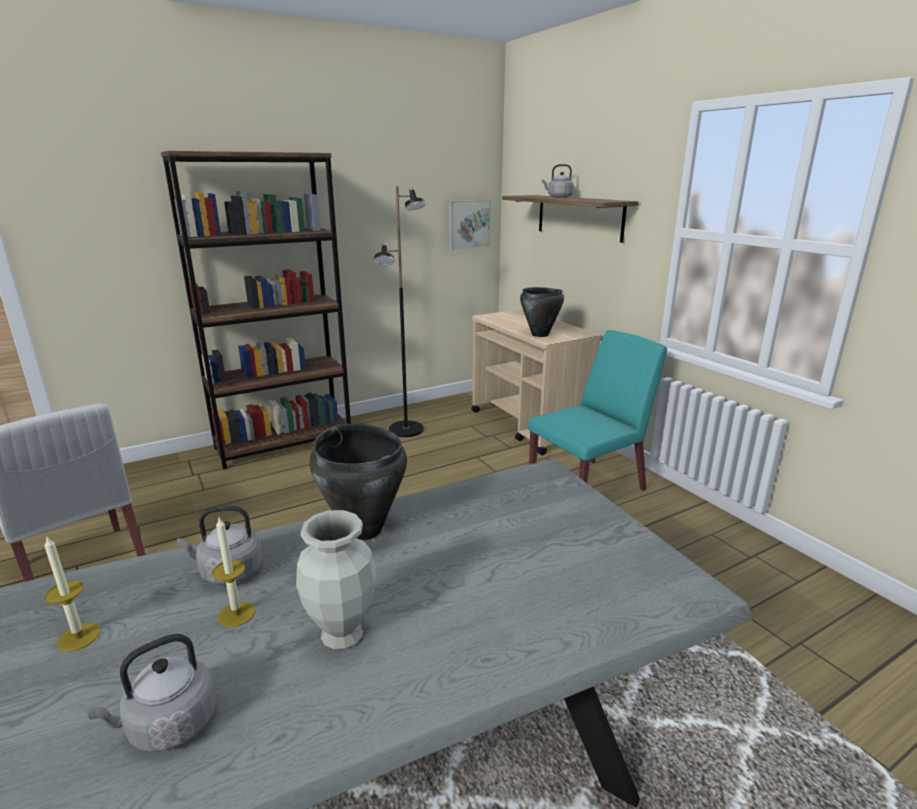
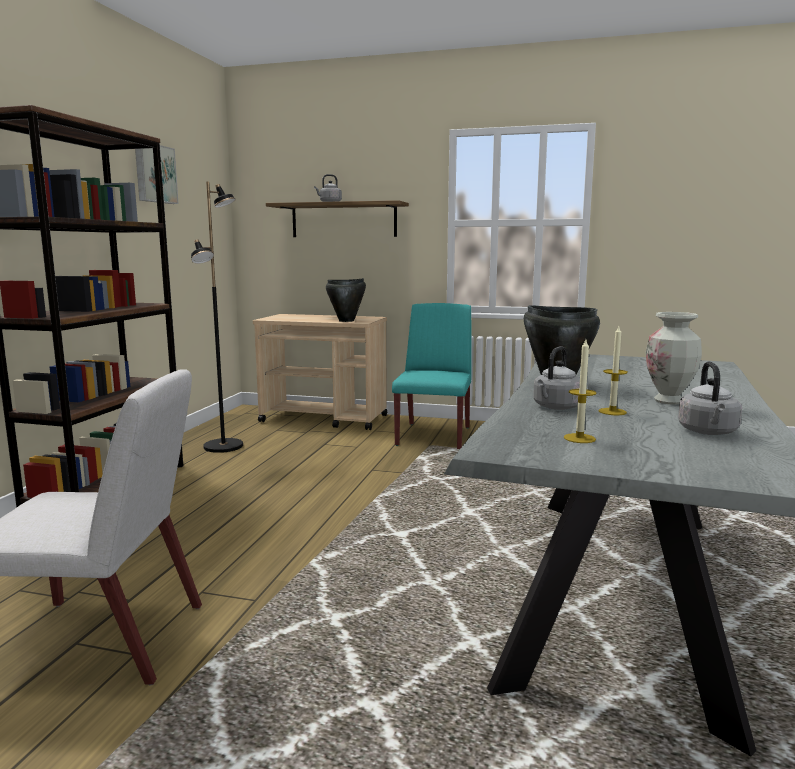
camera: 45 degrees left, 10 degrees down
(468, 224) = (214, 234): picture -> picture (154, 173)

